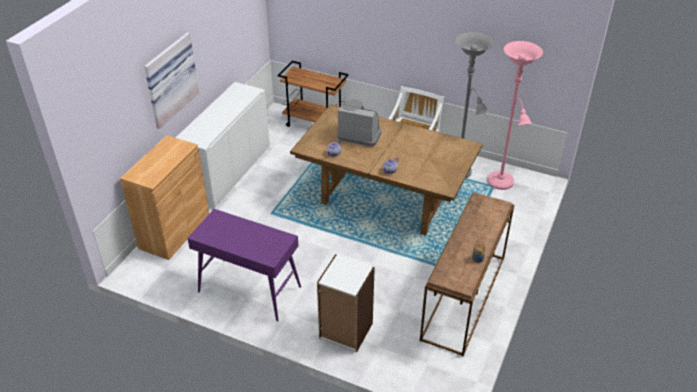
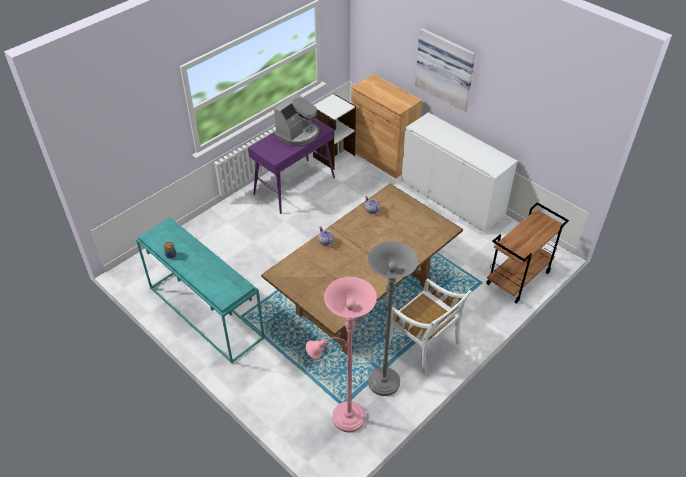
camera: 110 degrees right, 5 degrees up
(345, 331) = (220, 228): white bookcase -> white bookcase (333, 156)
(360, 134) = (396, 236): coffee machine -> coffee machine (298, 134)
(464, 299) = (204, 312): brown console table -> turquoise console table

